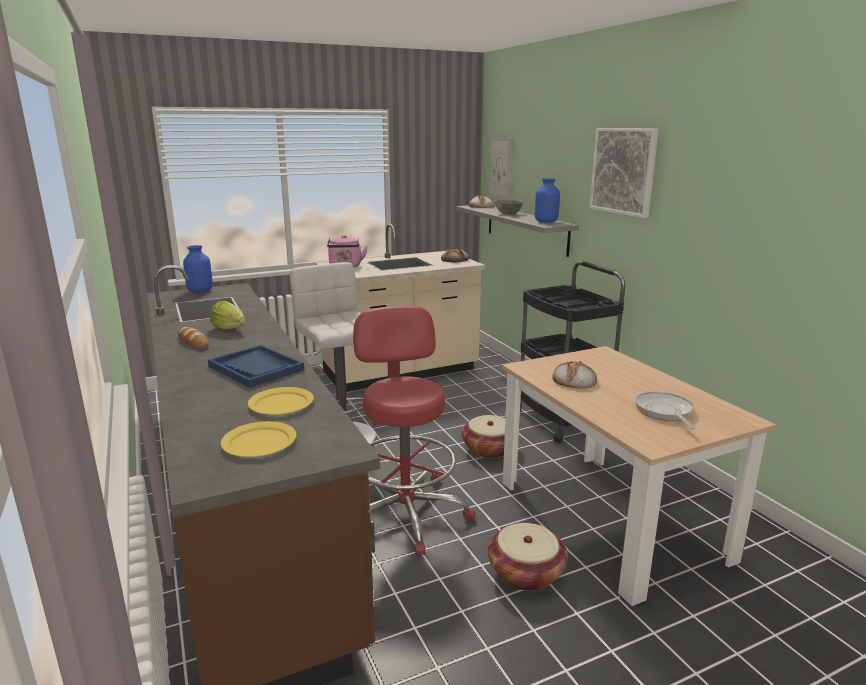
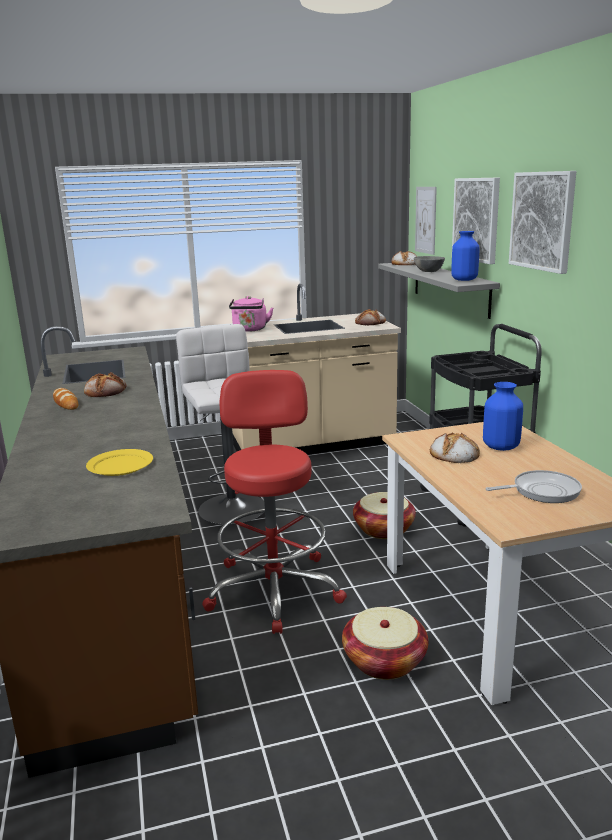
camera: 10 degrees right, 0 degrees up
(200, 291) = (95, 353): blue vase -> blue vase (501, 447)
(229, 328) = (106, 391): lettuce -> bread
(256, 368) = (113, 430): blue tray -> none
(259, 443) = (81, 501): yellow plate -> none
(554, 168) = (476, 219): none -> picture
(664, 412) = (542, 491): frying pan -> frying pan turned 75 degrees clockwise

